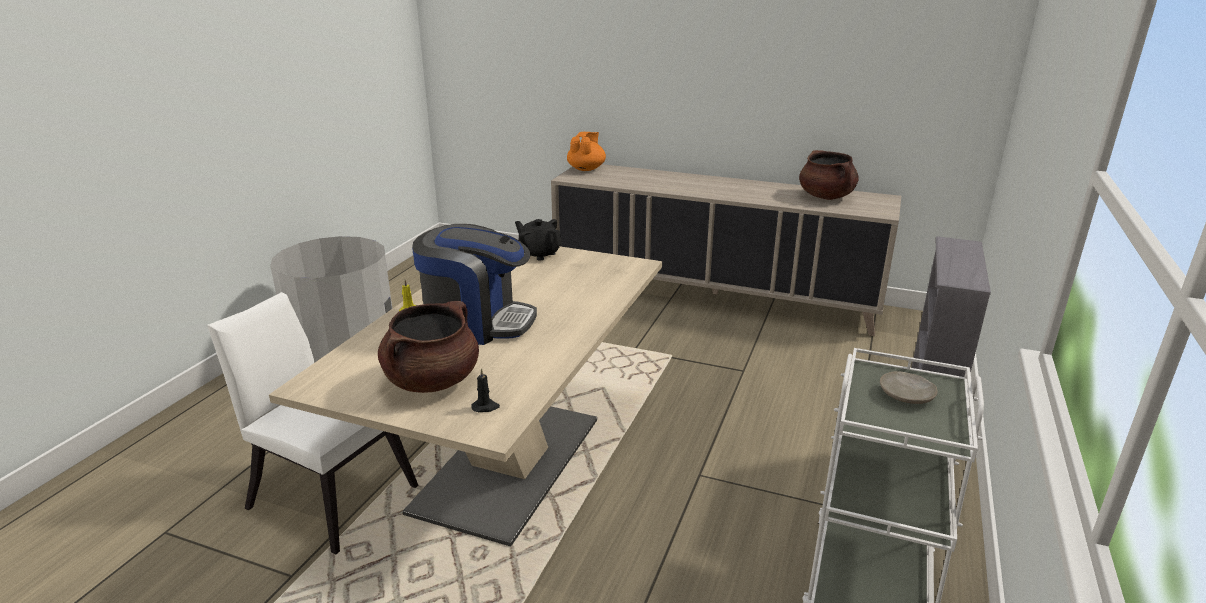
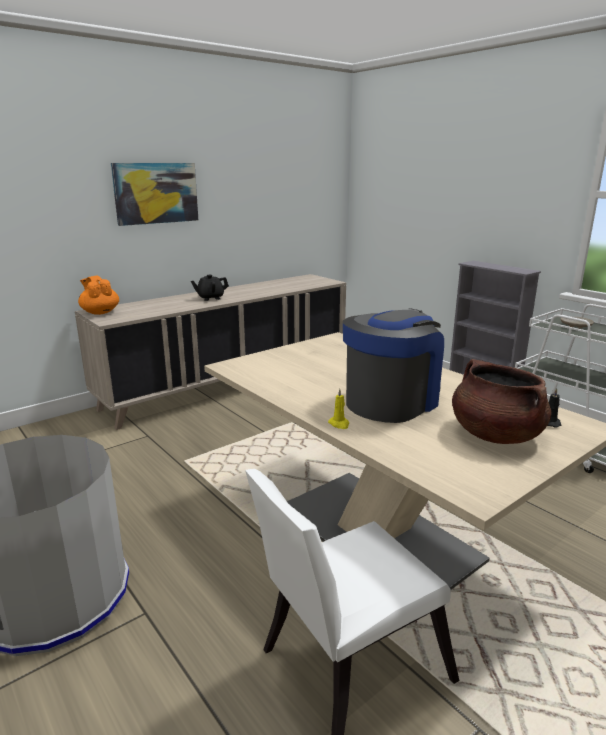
camera: 60 degrees left, 5 degrees down
(539, 254) = (271, 358): black teapot -> black teapot (210, 298)
(681, 53) = (156, 193): none -> picture
(826, 197) = (287, 283): brown cooking pot -> none

